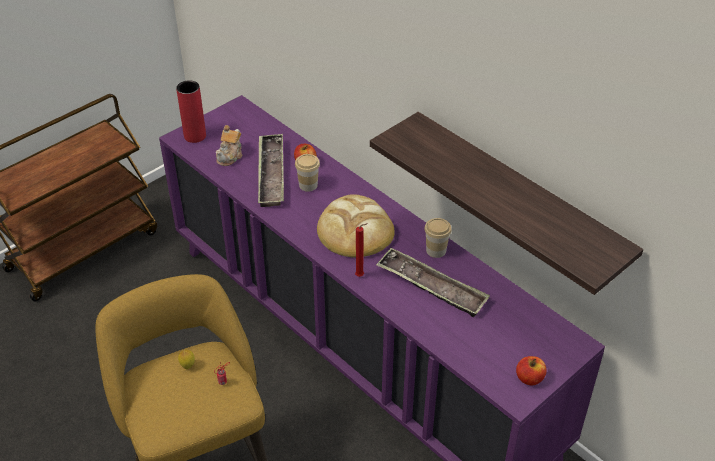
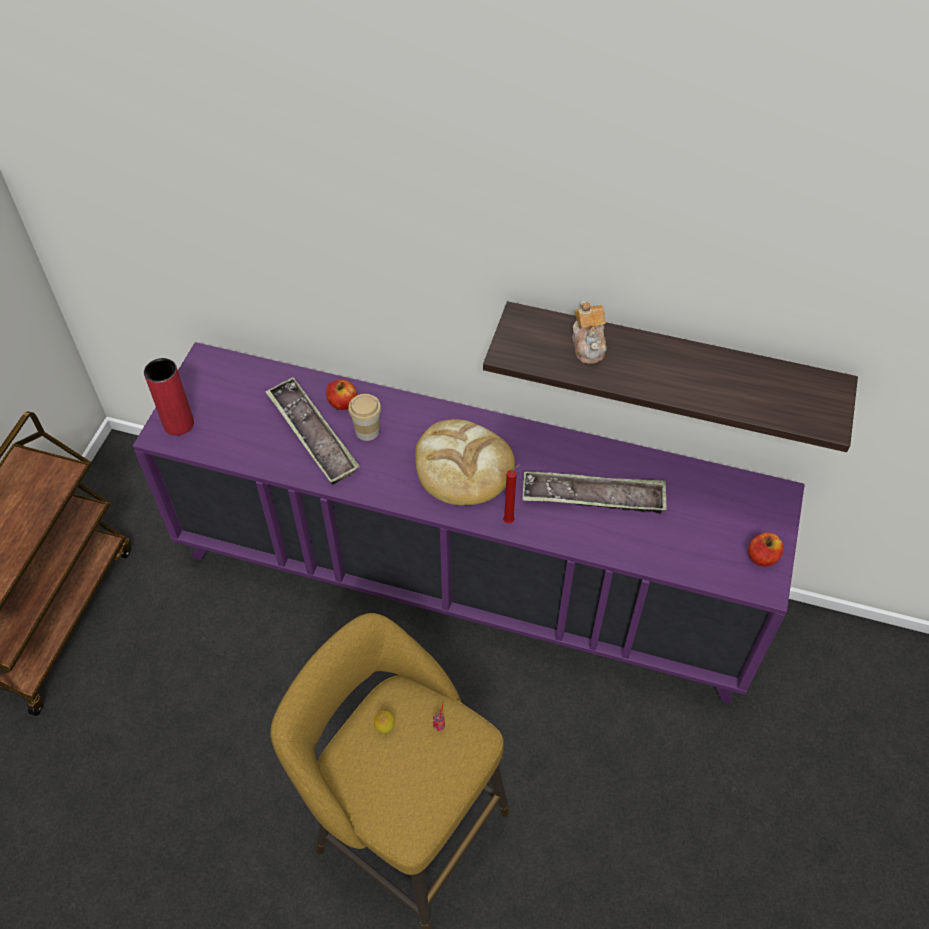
camera: 30 degrees left, 10 degrees up
(230, 156) = (244, 432): teapot -> teapot (588, 345)
(436, 250) = (566, 450): cup -> none

